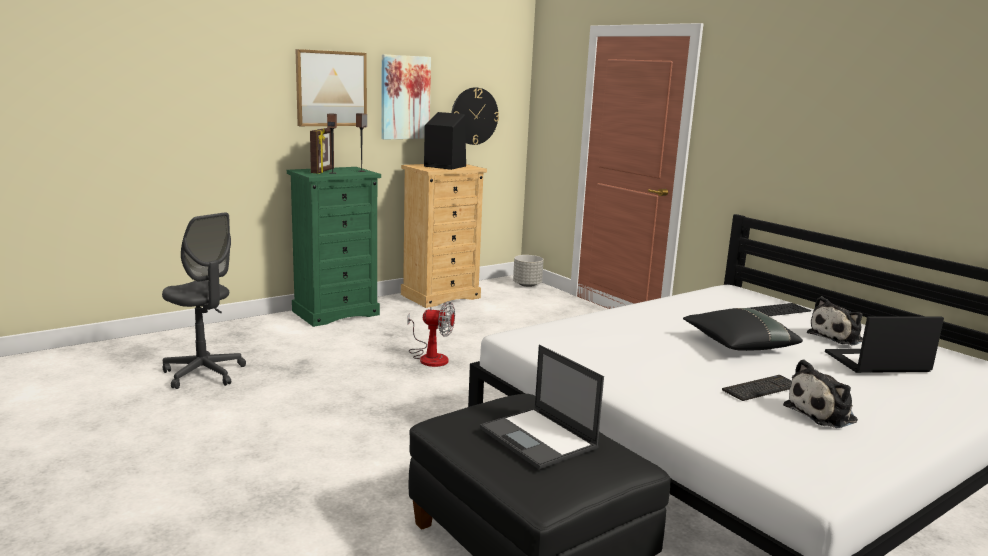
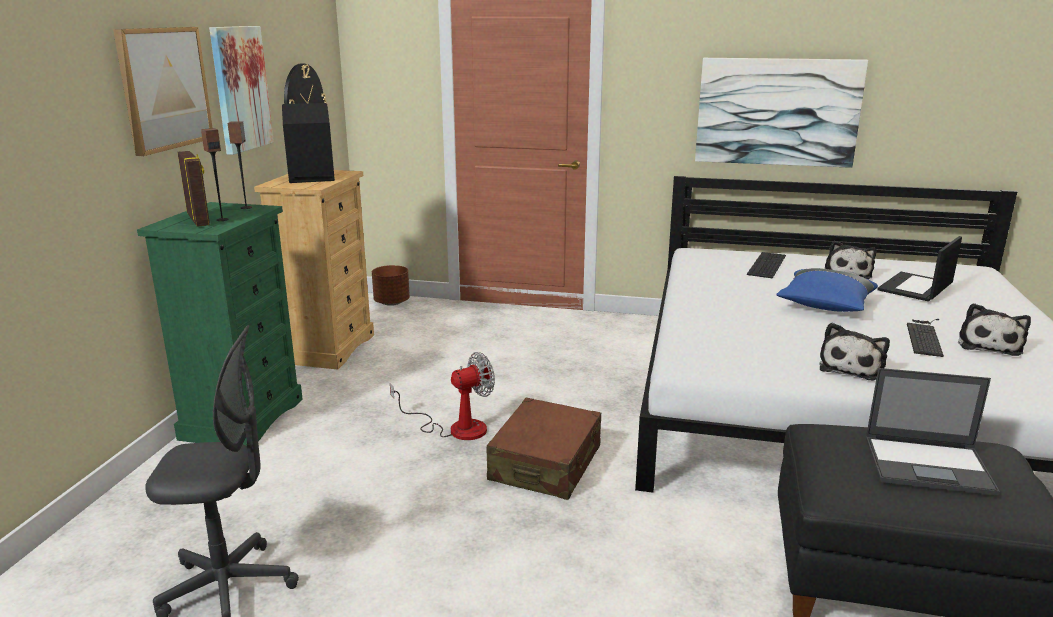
camera: 40 degrees left, 5 degrees up
(443, 393) = (546, 464): none -> brown suitcase
(527, 285) = (392, 302): grey planter -> brown planter
(639, 378) = (852, 367): none -> plush toy
(738, 345) = (825, 306): black pillow -> blue pillow
(834, 162) = (777, 112): none -> picture

